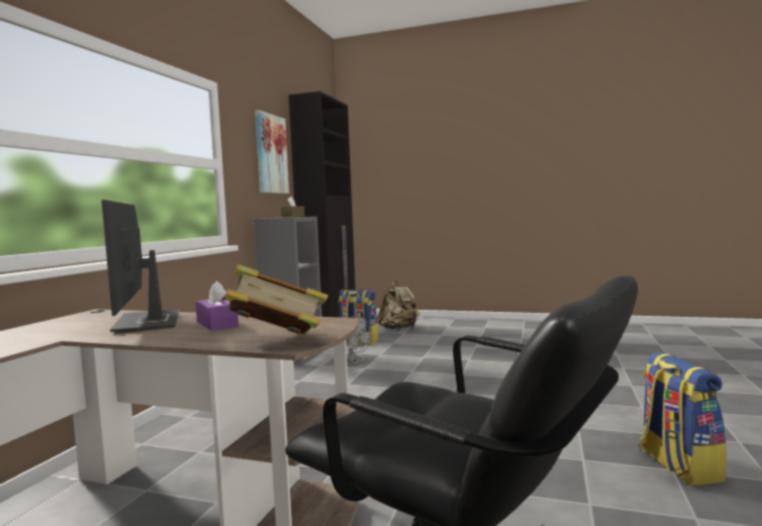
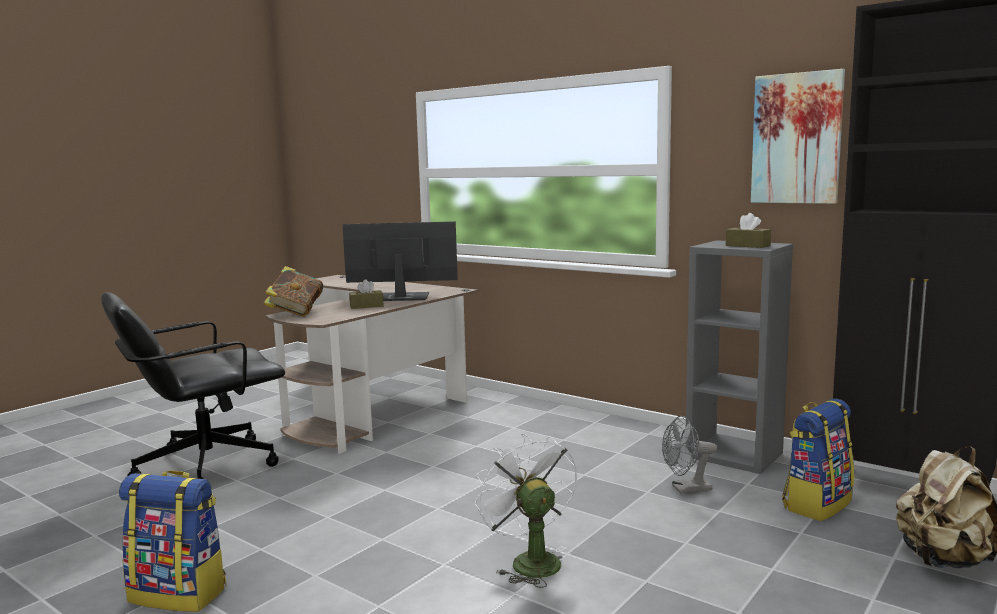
camera: 110 degrees right, 5 degrees up
(217, 324) = (366, 306): purple tissue box -> brown tissue box
(480, 380) = (529, 561): none -> white fan

